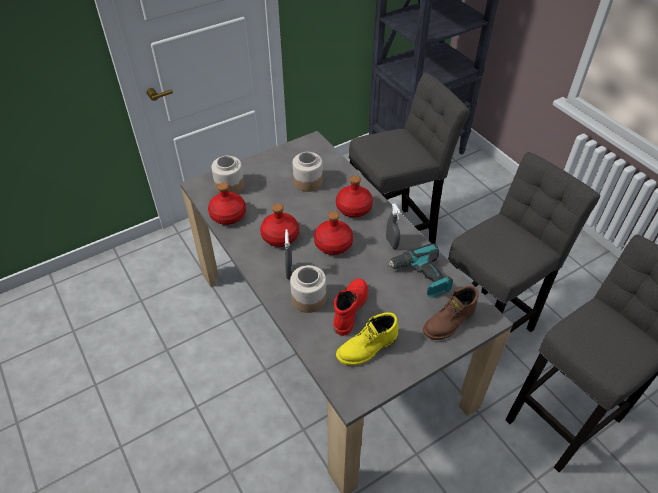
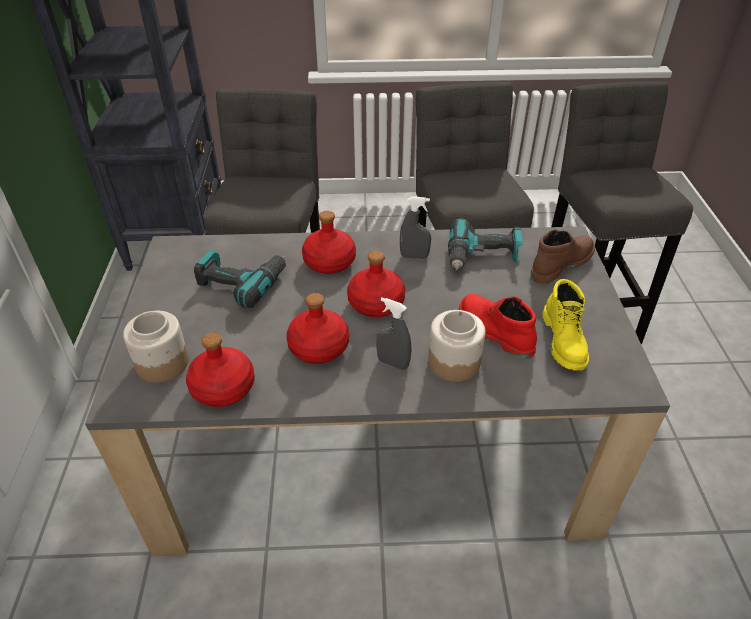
camera: 60 degrees left, 5 degrees down
(307, 182) = (242, 282): jar -> power drill
(450, 322) = (560, 264): brown boot -> brown boot turned 120 degrees counterclockwise

